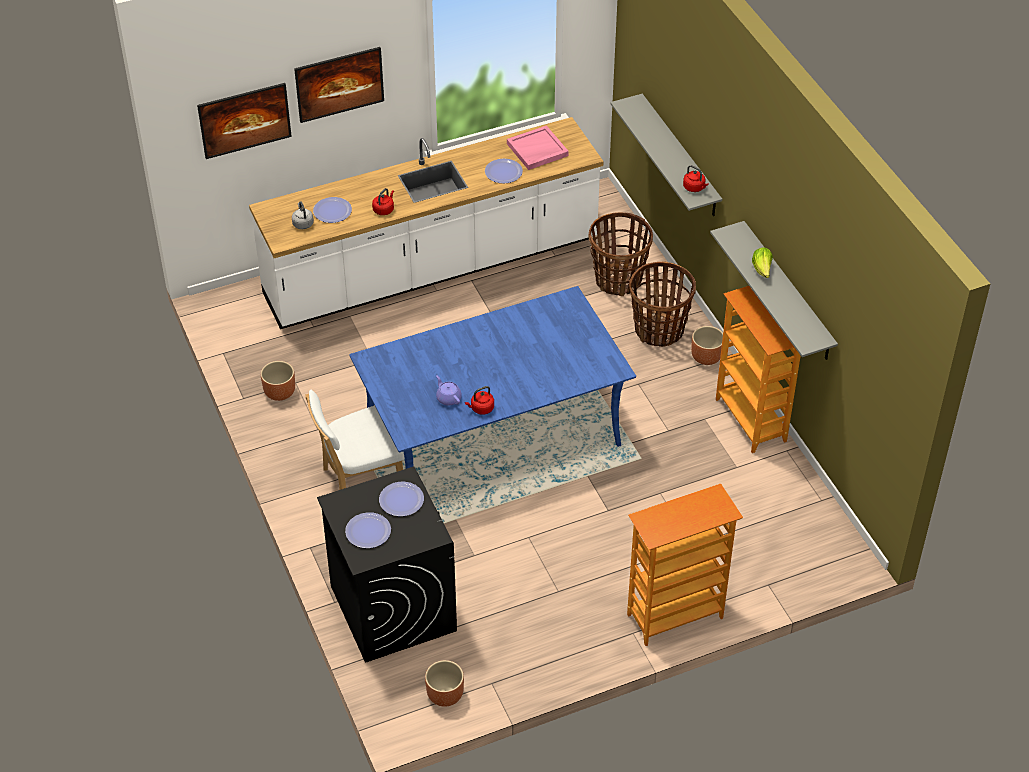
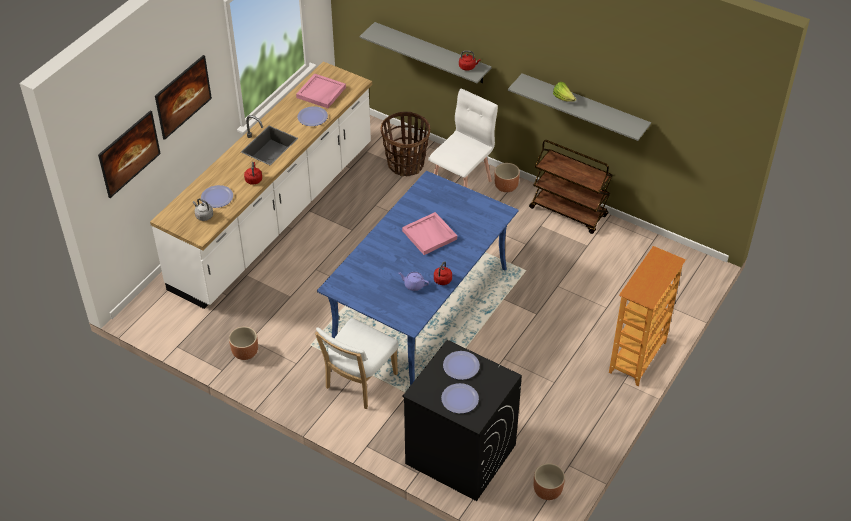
camera: 35 degrees left, 0 degrees up
(515, 355) = (430, 235): none -> pink tray
(659, 330) = (461, 184): basket -> white chair
(751, 420) = (569, 212): bookcase -> brown cart

